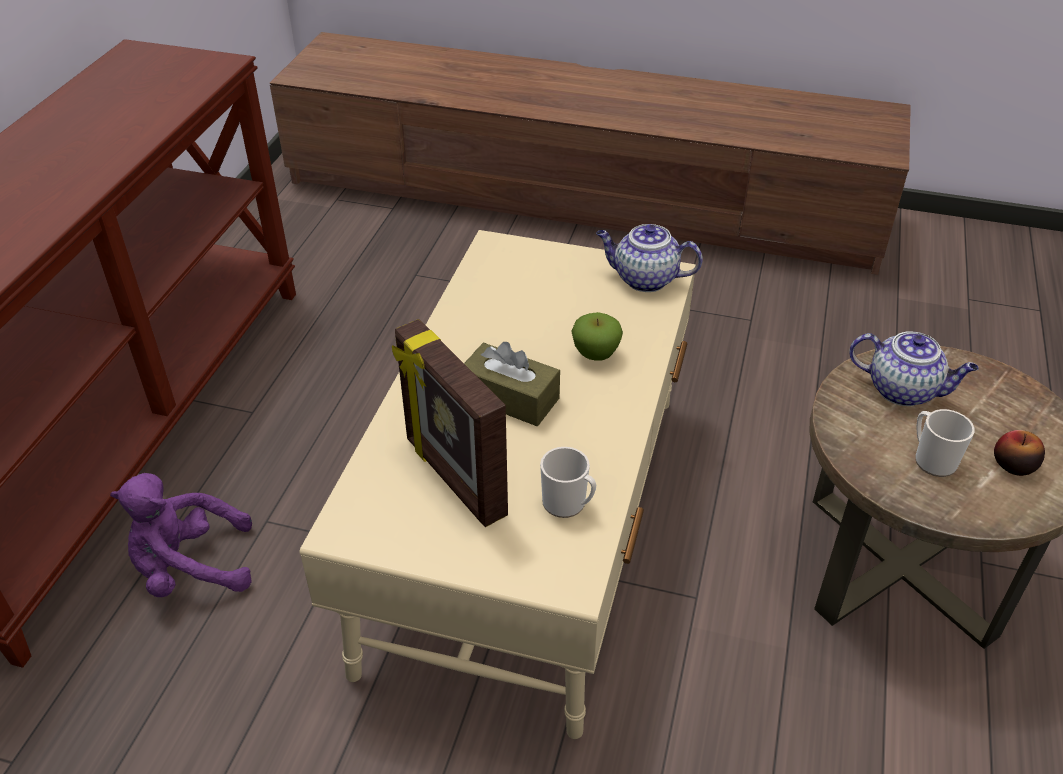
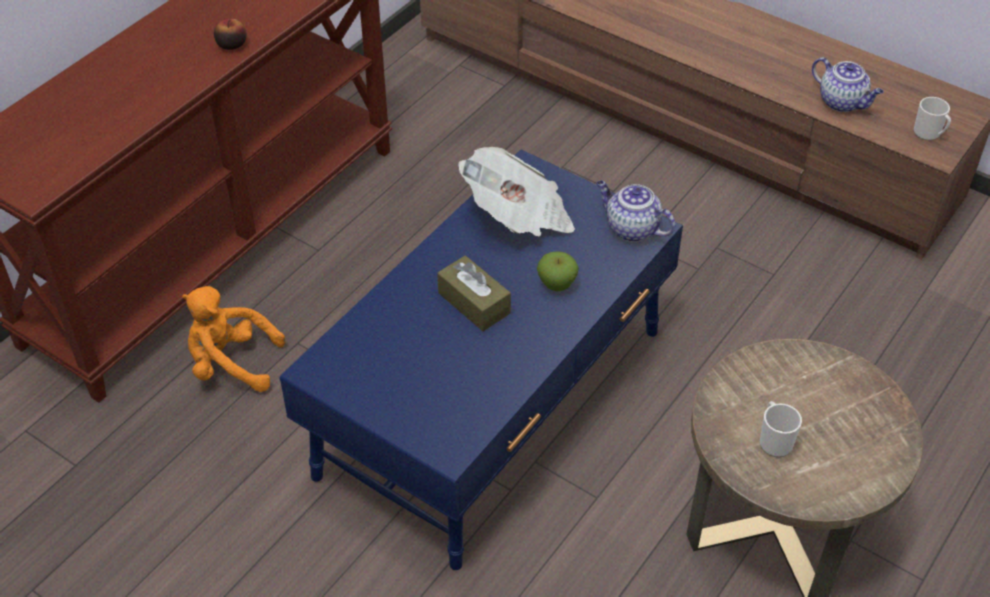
camera: 20 degrees right, 5 degrees up
(190, 568) = (231, 364): purple plush toy -> orange plush toy
(453, 478) = (404, 354): picture frame -> none
(513, 295) = (518, 216): none -> newspaper
(527, 523) = (493, 401): beige coffee table -> blue coffee table
(568, 504) = (475, 396): mug -> mug (929, 134)
(903, 390) = (790, 380): teapot -> teapot (842, 102)
(1013, 465) = (837, 464): apple -> apple (231, 44)

